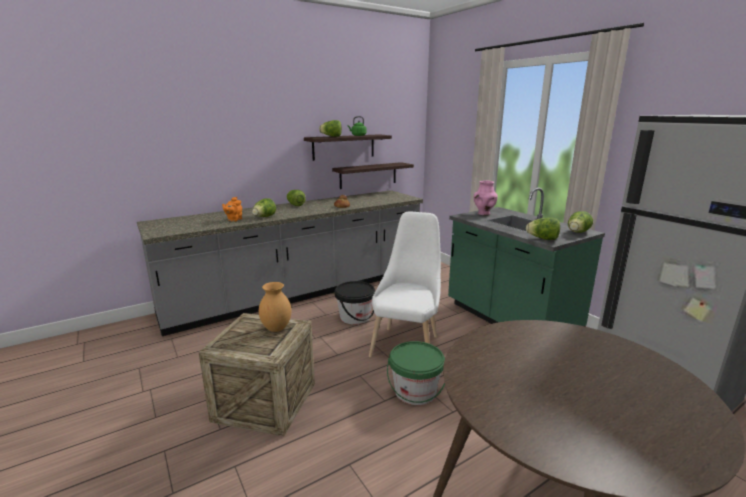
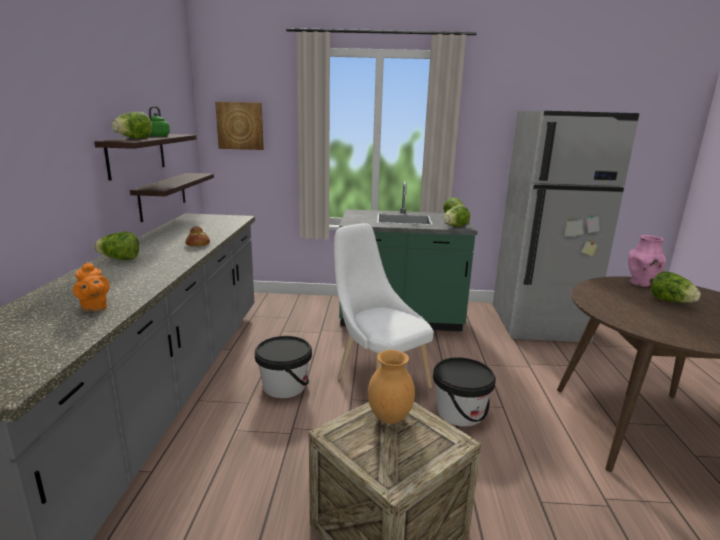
camera: 55 degrees left, 0 degrees up
(264, 217) = (135, 287): lettuce -> lettuce (670, 301)
(415, 391) = (460, 412): green bucket -> black bucket
(447, 129) = (240, 126): none -> picture
(483, 213) = (357, 217): pink vase -> pink vase (640, 283)

